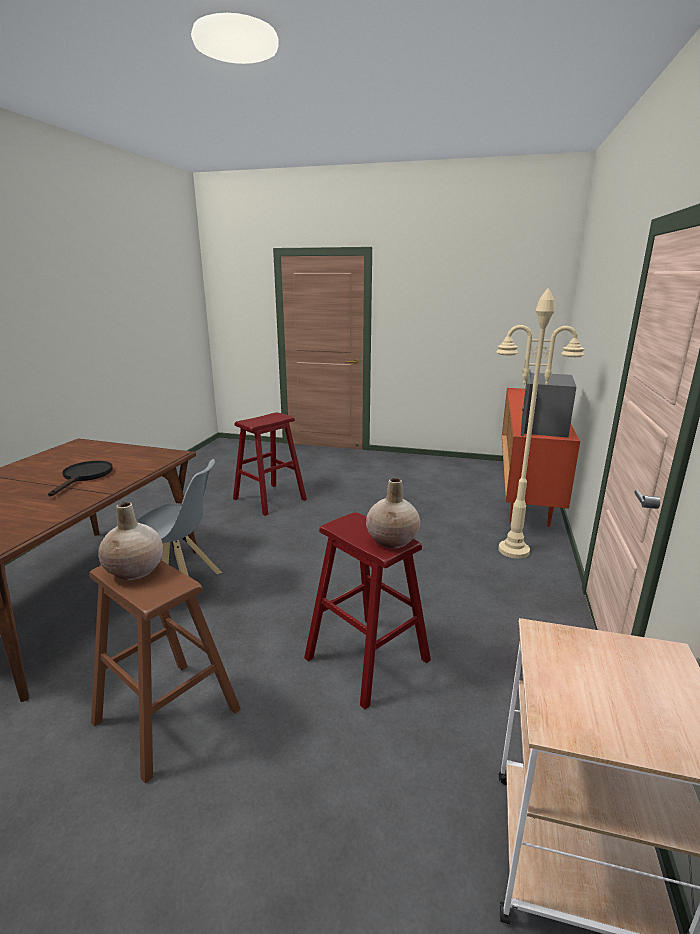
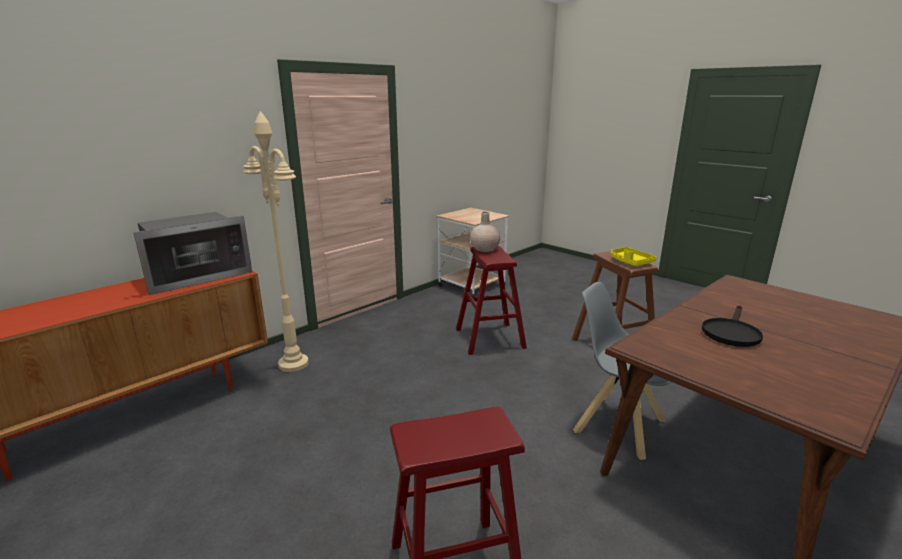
camera: 150 degrees left, 0 degrees up
(135, 571) = (630, 262): beige vase -> yellow tray

